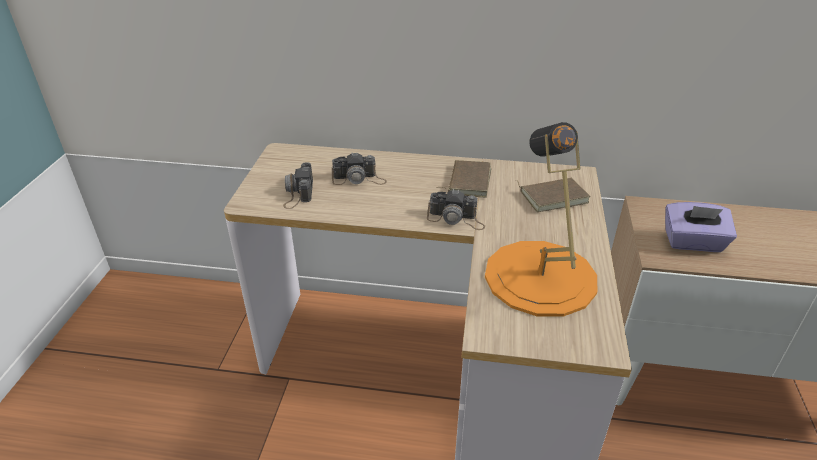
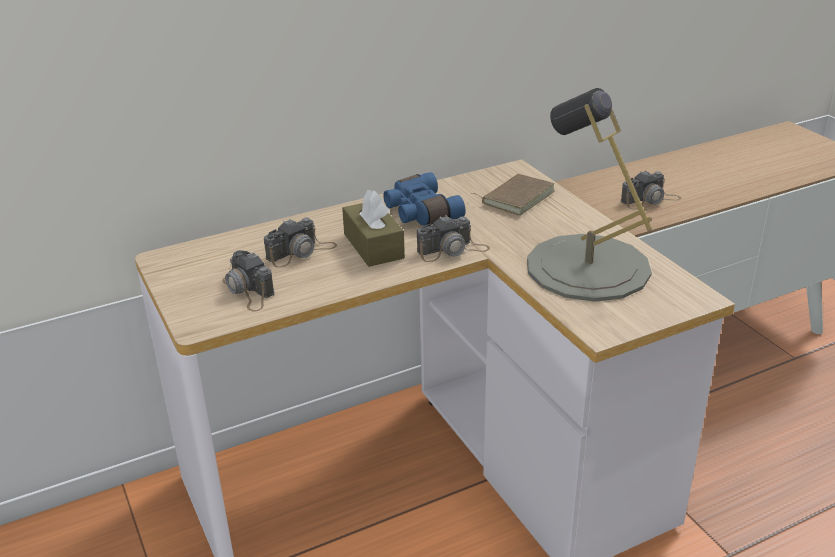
camera: 35 degrees left, 5 degrees down
(407, 193) = (373, 246): none -> brown tissue box
(467, 181) = (420, 213): brown book -> blue binoculars
(540, 277) = (587, 267): orange table lamp -> grey table lamp
(693, 242) = (650, 200): purple tissue box -> camera

